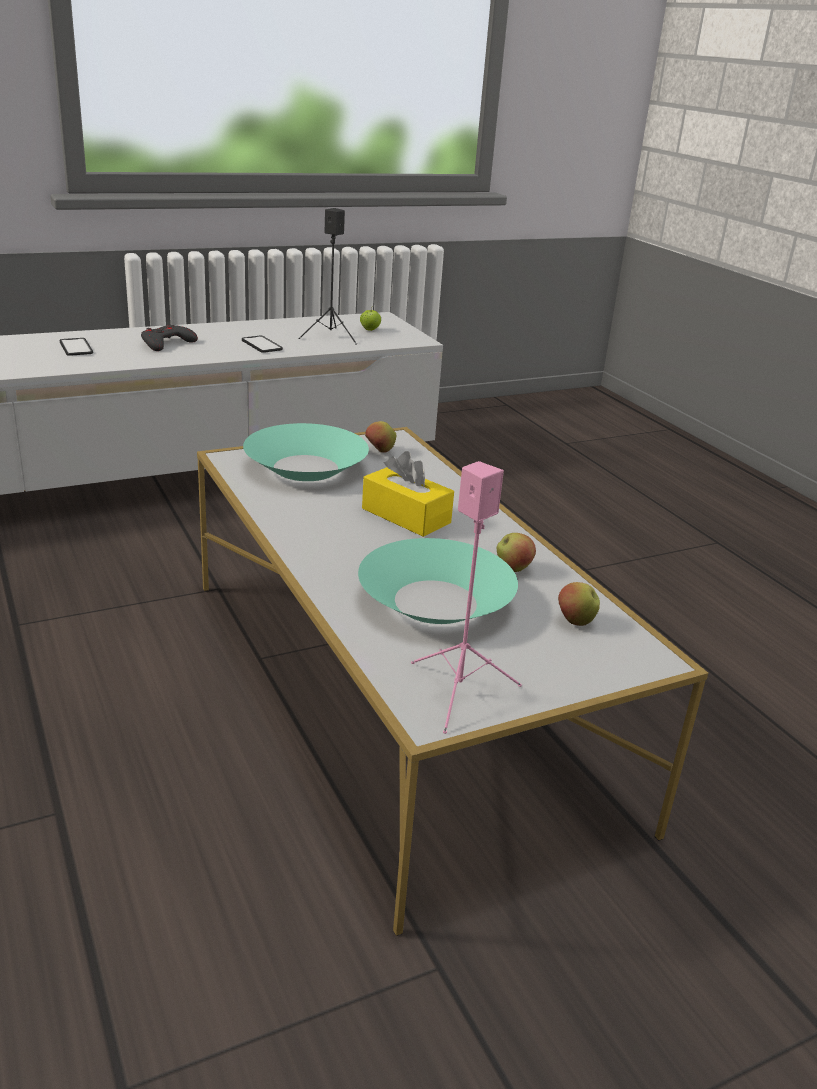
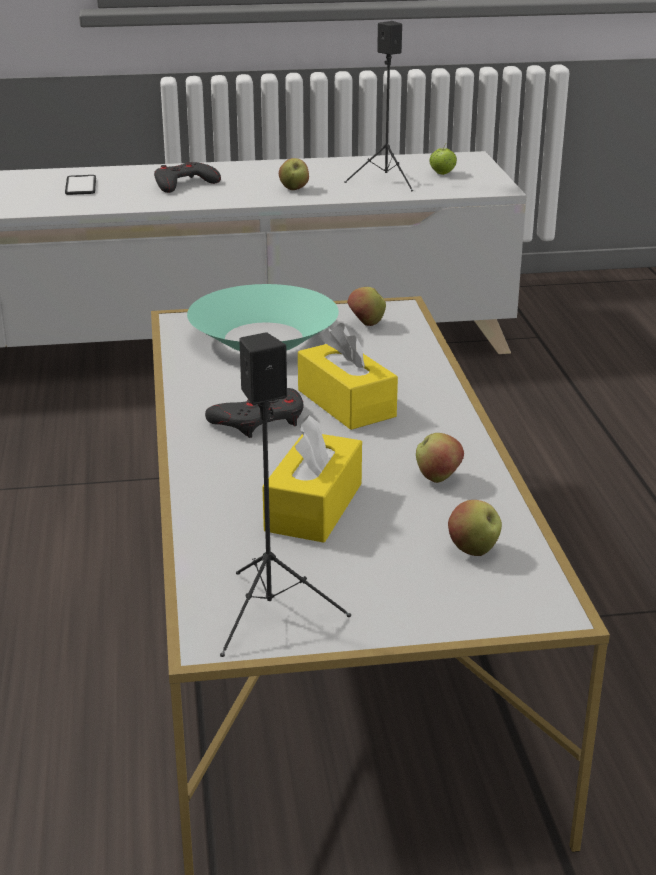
camera: 20 degrees right, 0 degrees up
(262, 345) = (294, 189): phone -> apple
(347, 536) = (260, 421): none -> grey game controller
(436, 601) = (314, 507): turquoise bowl -> yellow tissue box
(460, 691) = (271, 613): pink speaker -> black speaker

